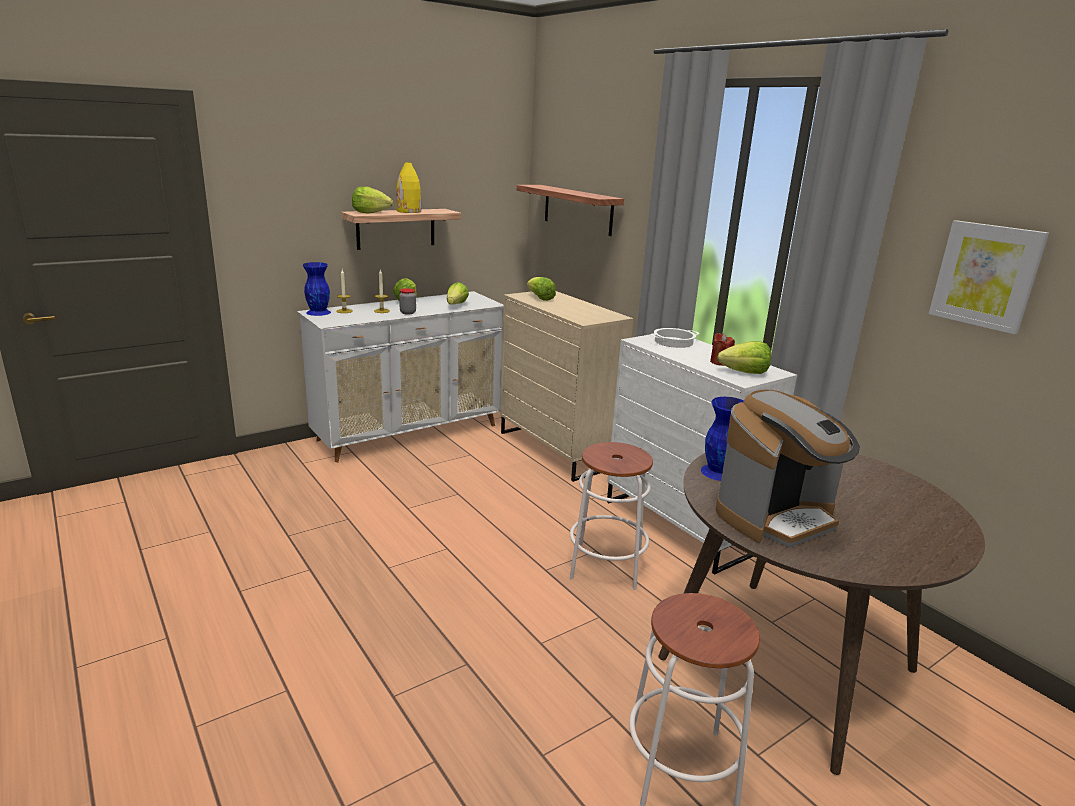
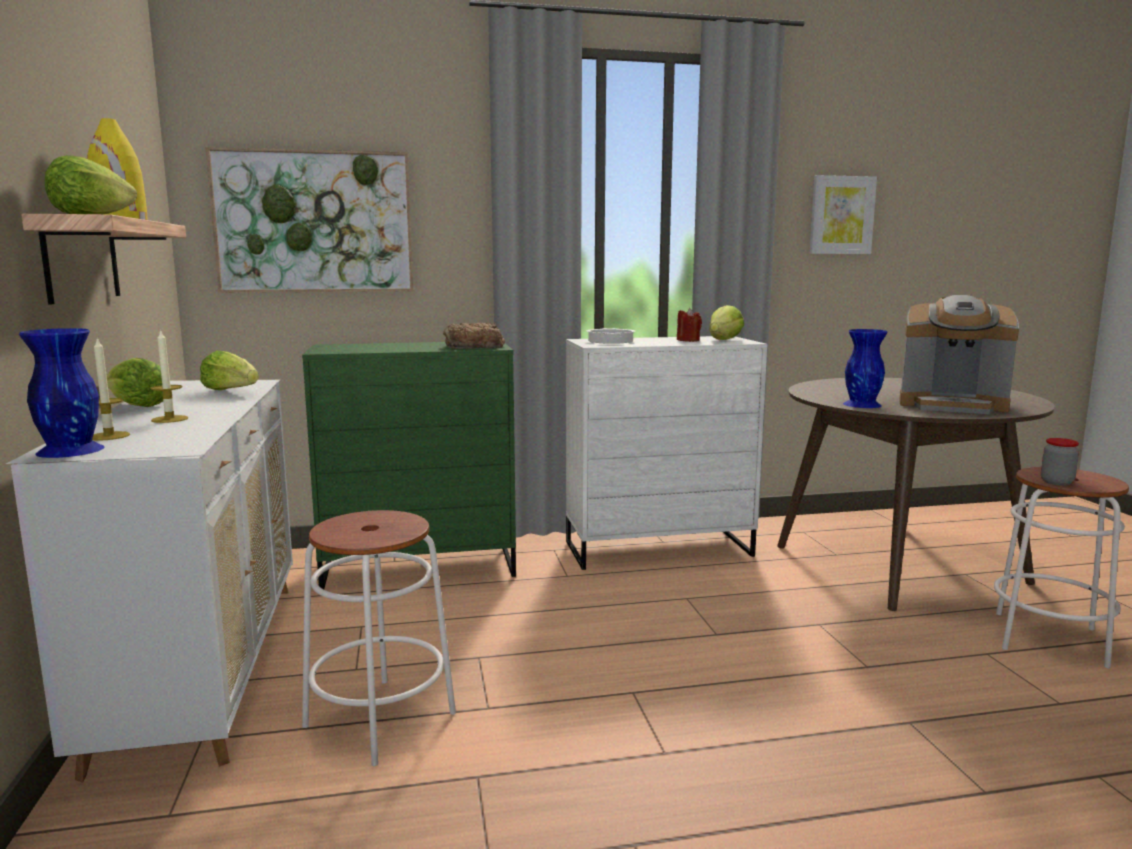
camera: 65 degrees left, 10 degrees down
(408, 312) = (218, 410): jar -> jar (1056, 482)
(540, 298) = (355, 348): lettuce -> none
(557, 449) = (419, 567): beige dresser -> green dresser
(578, 209) = (314, 222): shelf -> picture
(587, 316) = (473, 346): none -> bread
(606, 565) = (719, 599): white stool -> white stool (380, 719)
(776, 517) = (952, 405): coffee machine -> coffee machine turned 120 degrees clockwise

